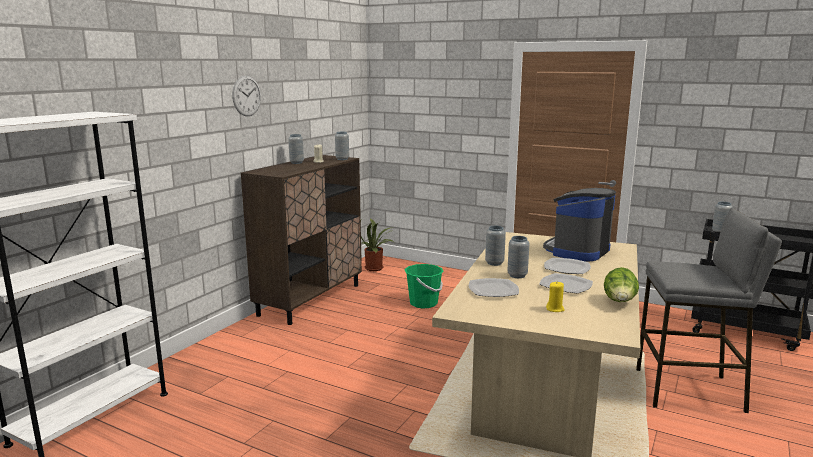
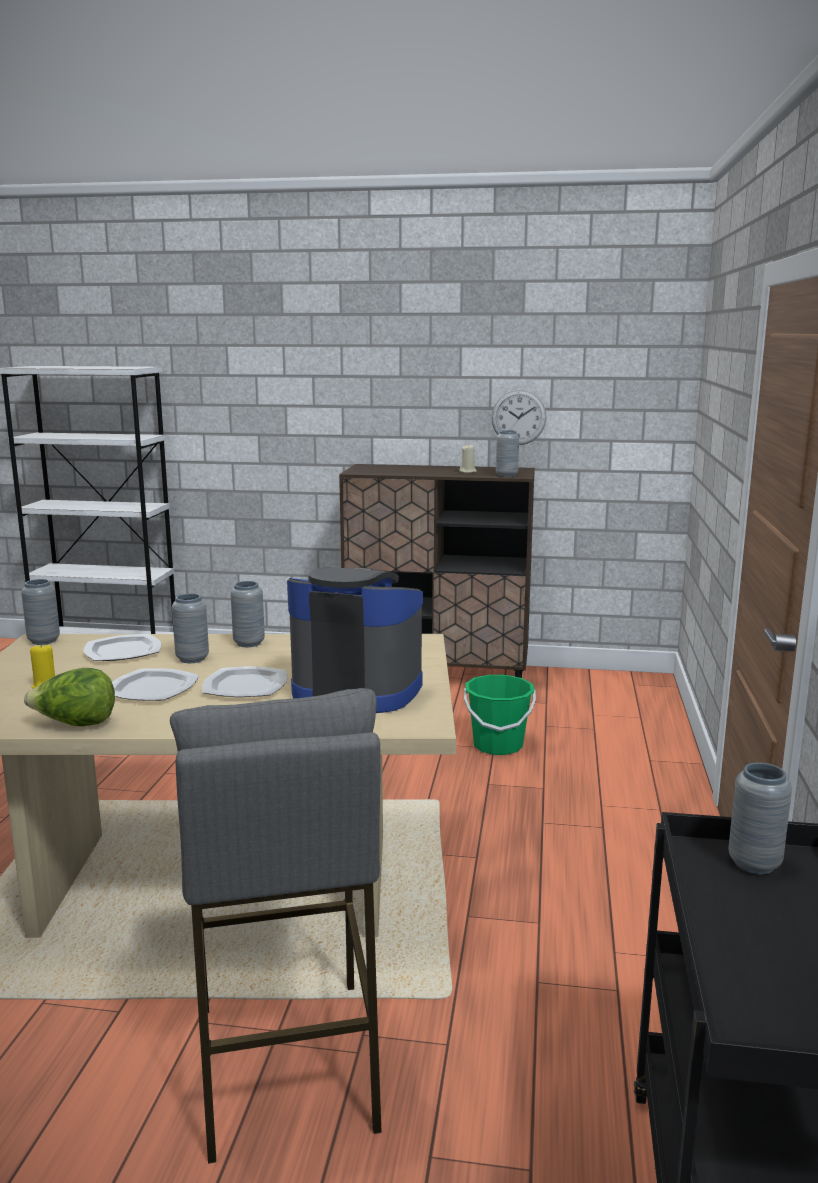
camera: 70 degrees right, 0 degrees up
(246, 96) = (381, 363): wall clock -> wall clock (518, 417)
(296, 163) = (447, 468): grey vase -> grey vase (44, 641)
(376, 268) = (608, 689): potted plant -> none

